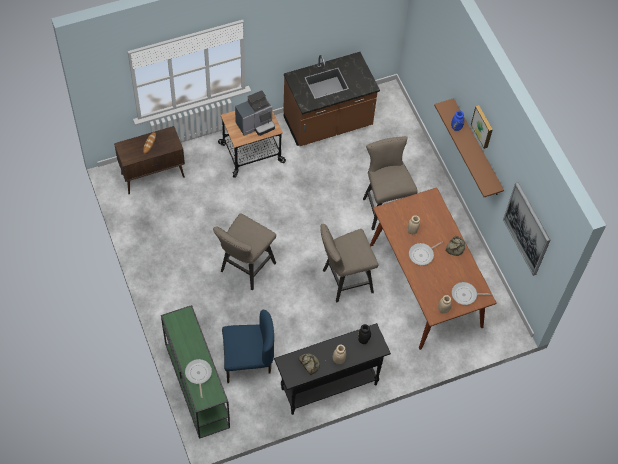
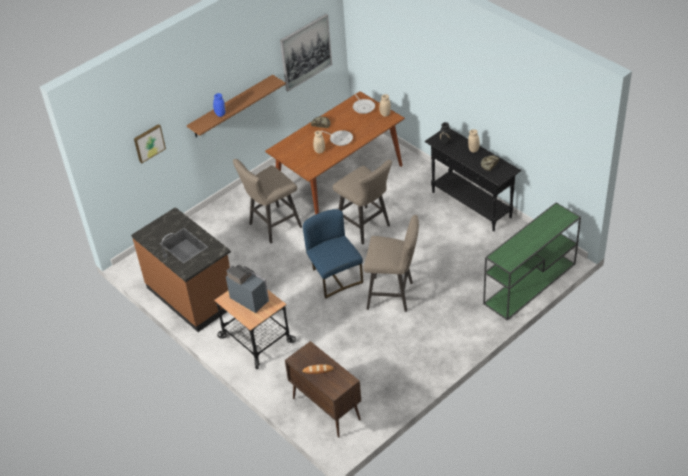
camera: 105 degrees left, 15 degrees down
(198, 374) = (547, 227): frying pan -> none
(248, 361) = (484, 260): blue chair -> blue chair (335, 277)
(483, 126) = (227, 76): picture -> picture (149, 143)

